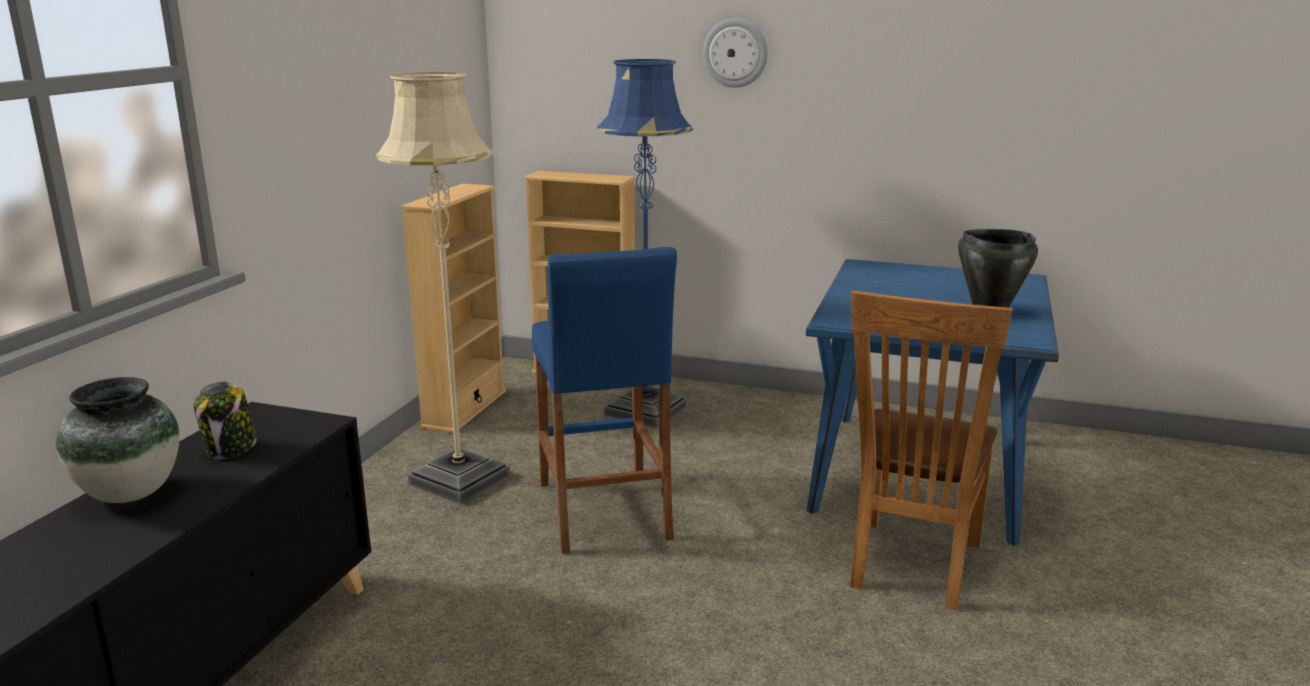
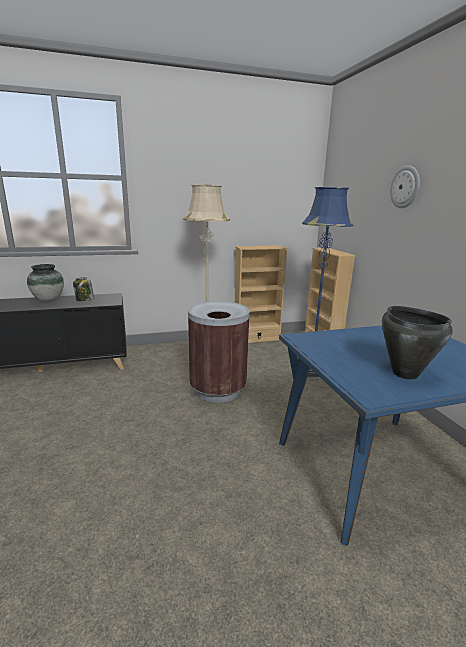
camera: 55 degrees right, 0 degrees up
(603, 510) = (217, 390): blue stool -> brown trash can
(910, 568) = (262, 499): brown chair -> none

